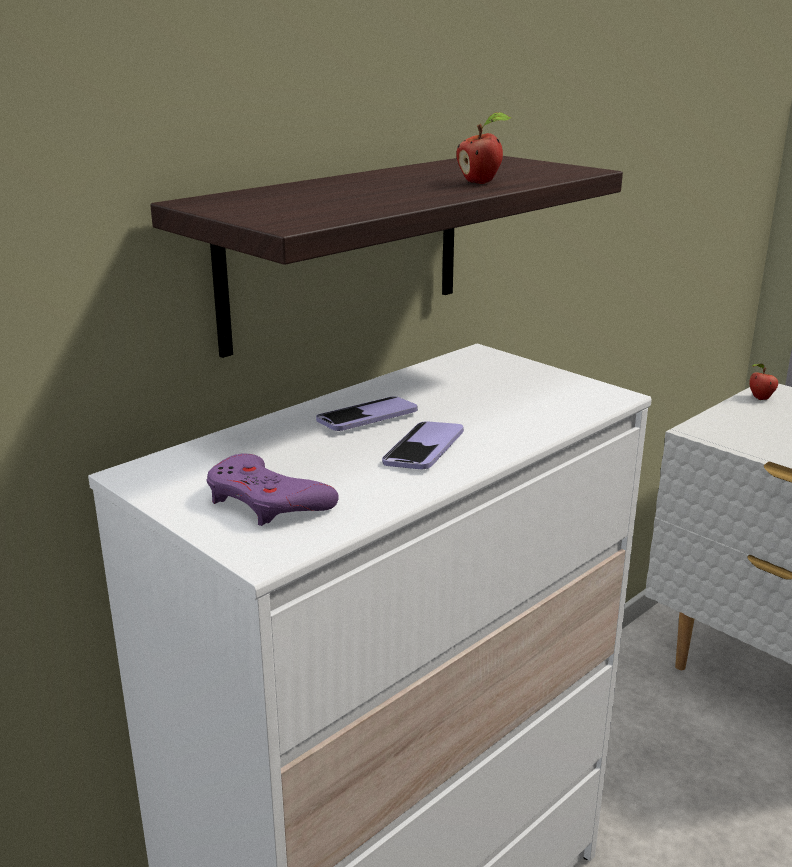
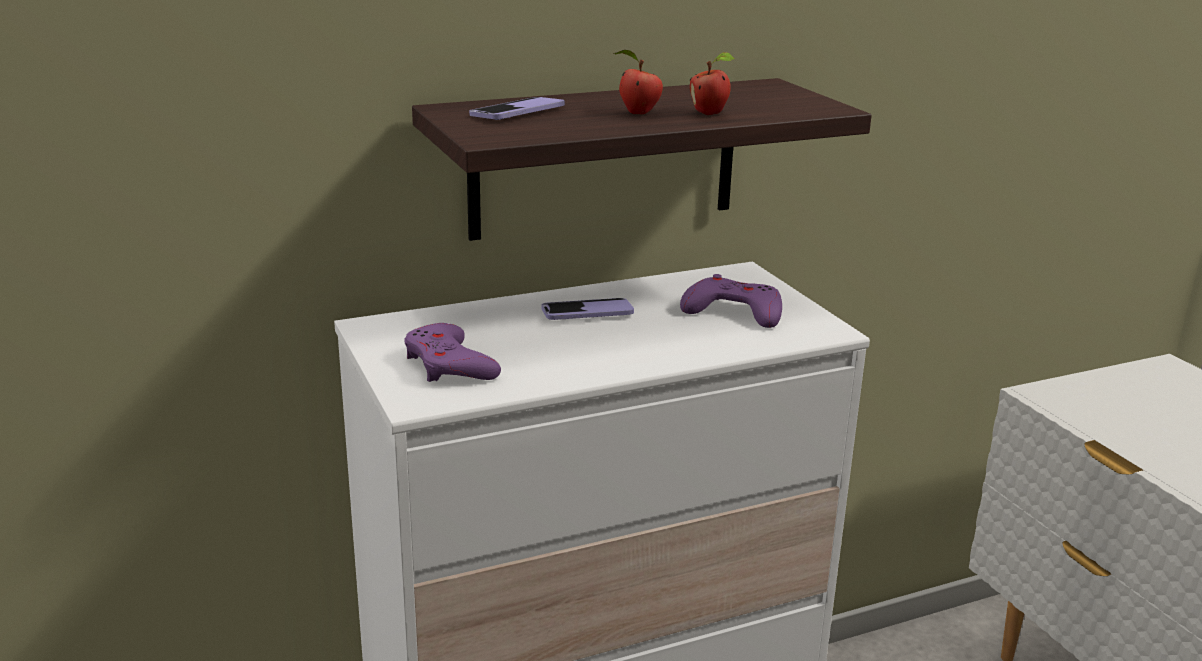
camera: 20 degrees right, 0 degrees up
(424, 448) = (611, 347): phone -> phone (517, 112)
(507, 392) = (733, 311): none -> purple game controller
(760, 398) = (1144, 373): apple -> apple (637, 113)

